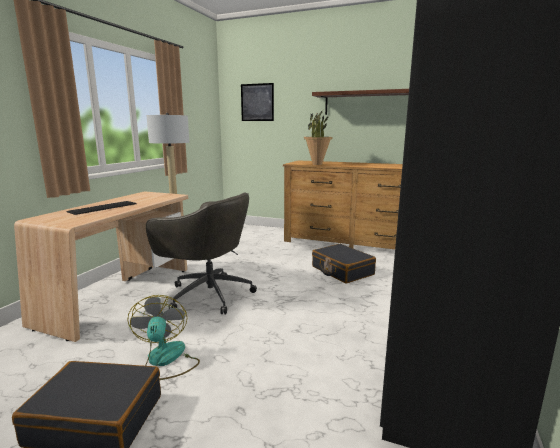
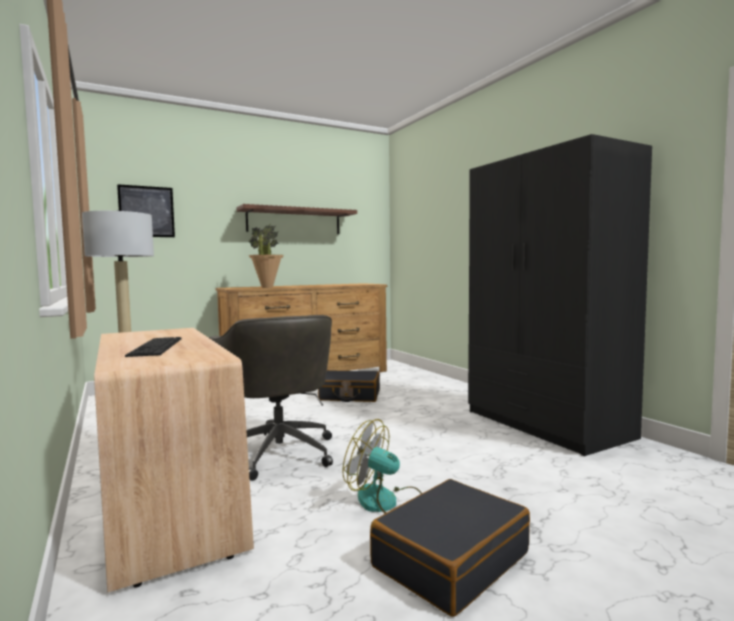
camera: 50 degrees left, 10 degrees down
(208, 294) = (278, 452): grey office chair -> grey office chair turned 90 degrees clockwise

